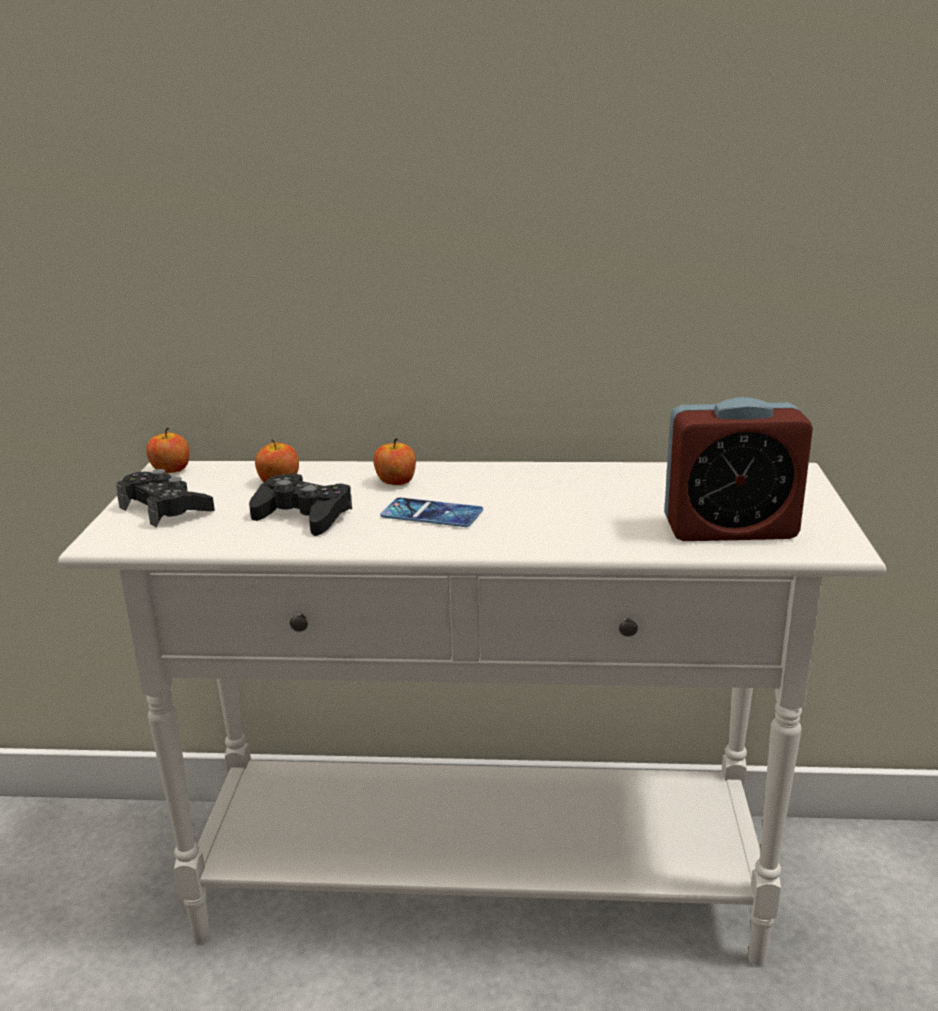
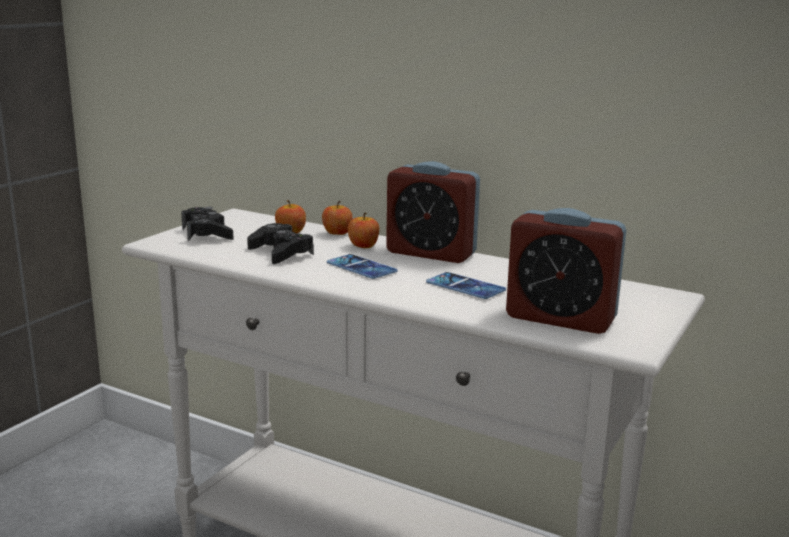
camera: 25 degrees right, 5 degrees down
(171, 470) = (236, 215): apple -> apple (337, 233)
(487, 474) = (431, 253): none -> alarm clock
(582, 511) = (465, 286): none -> phone

